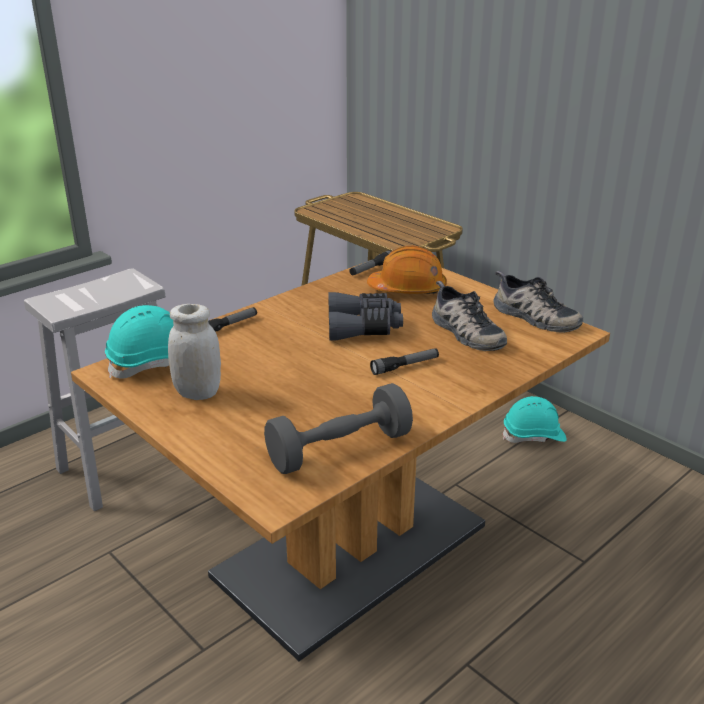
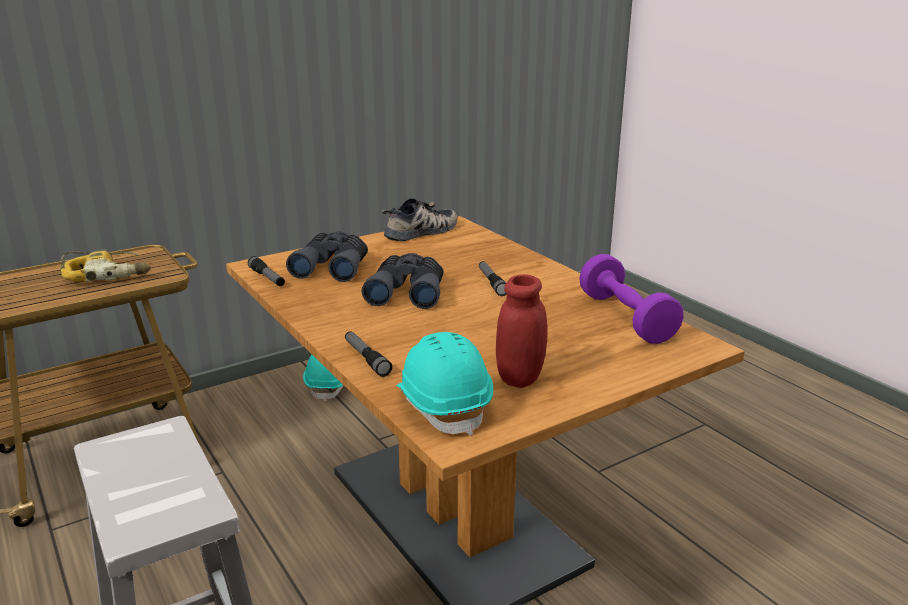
camera: 80 degrees left, 5 degrees down
(198, 393) = (520, 378): white jar -> red jar
(339, 449) = (626, 318): grey dumbbell -> purple dumbbell
(395, 226) = (106, 274): none -> power drill
(408, 289) = (332, 267): orange hard hat -> grey binoculars
(464, 332) = (437, 256): shoe -> none

